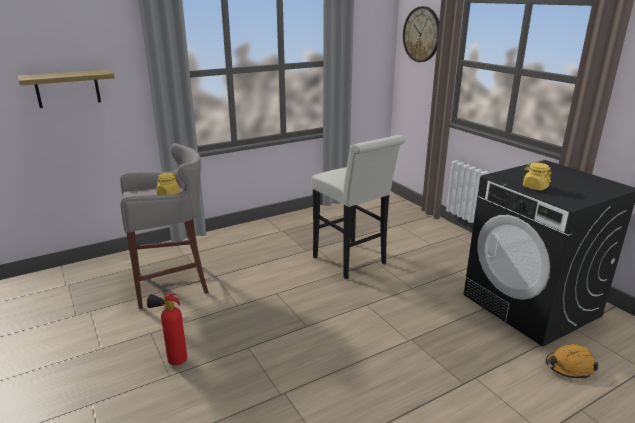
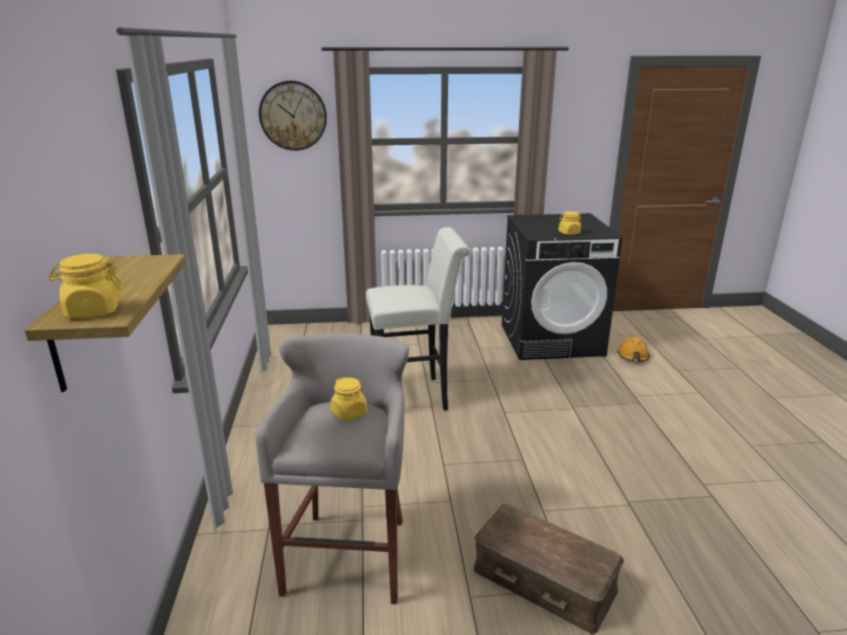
camera: 65 degrees left, 0 degrees up
(35, 76) = (93, 311): none -> yellow jar
(173, 360) = (543, 580): fire extinguisher -> brown storage box

